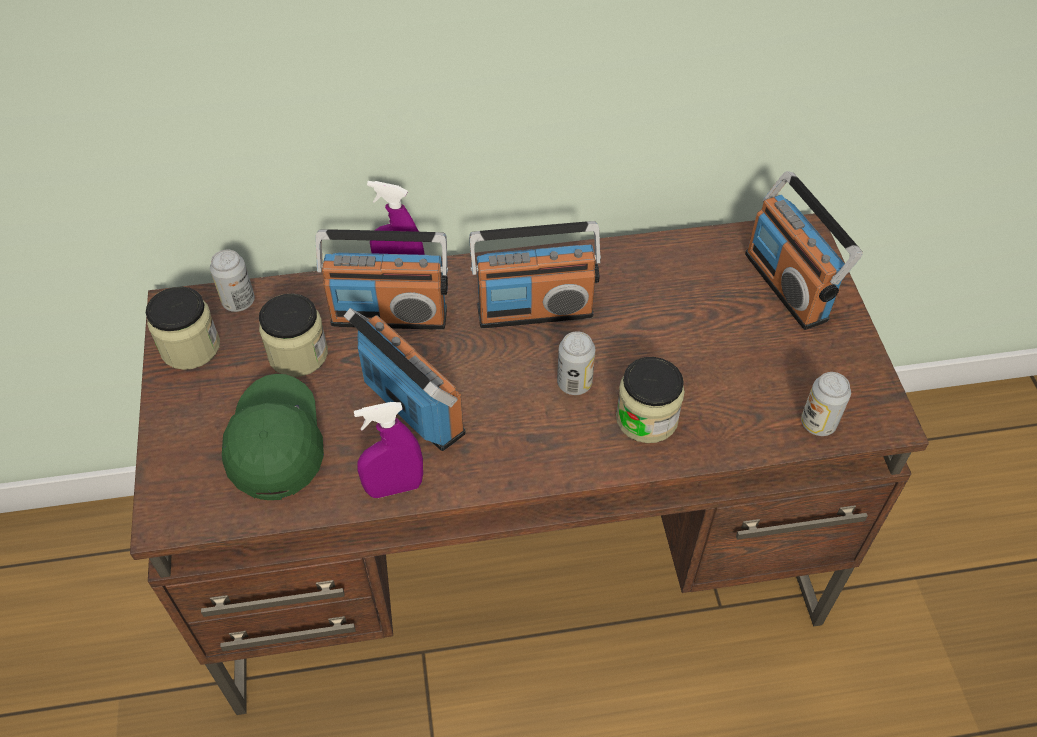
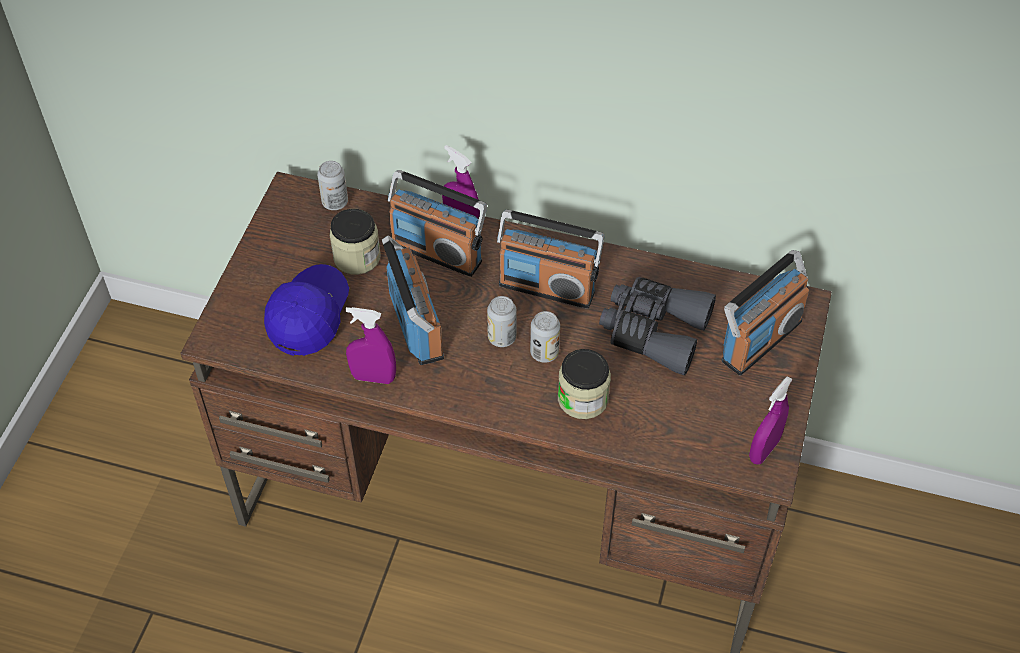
camera: 25 degrees right, 0 degrees up
(190, 347) = (285, 224): jar -> none
(277, 445) = (309, 317): green cap -> blue cap
(675, 316) = (653, 331): none -> grey binoculars
(787, 286) = (760, 340): radio -> radio turned 135 degrees counterclockwise
(818, 423) = (712, 453): can -> can (502, 337)
(866, 399) = (764, 450): none -> purple spray bottle

